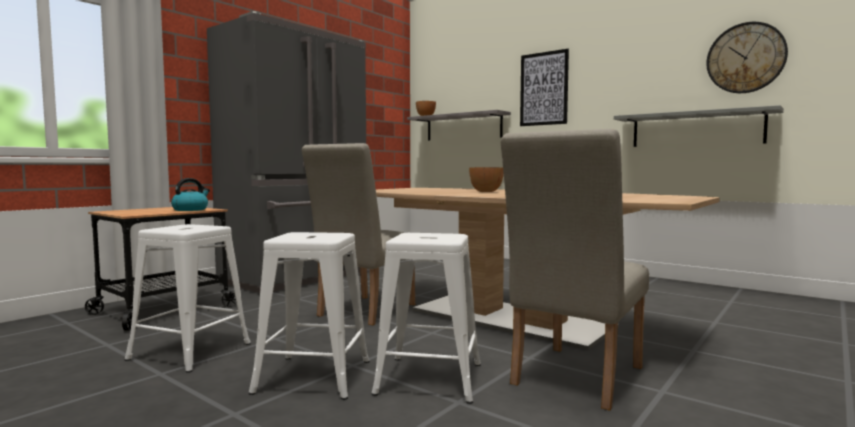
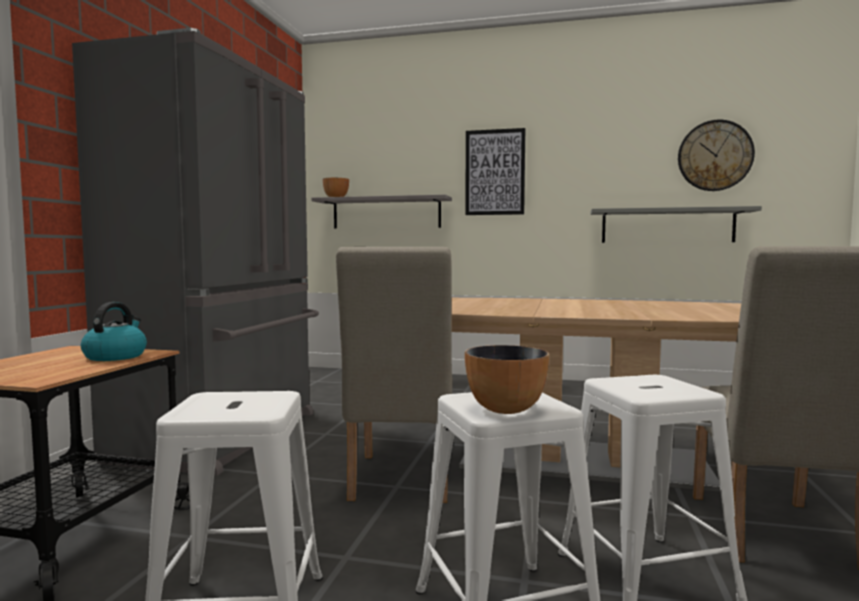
camera: 25 degrees left, 0 degrees up
(486, 191) = (542, 304): bowl -> bowl (505, 409)

